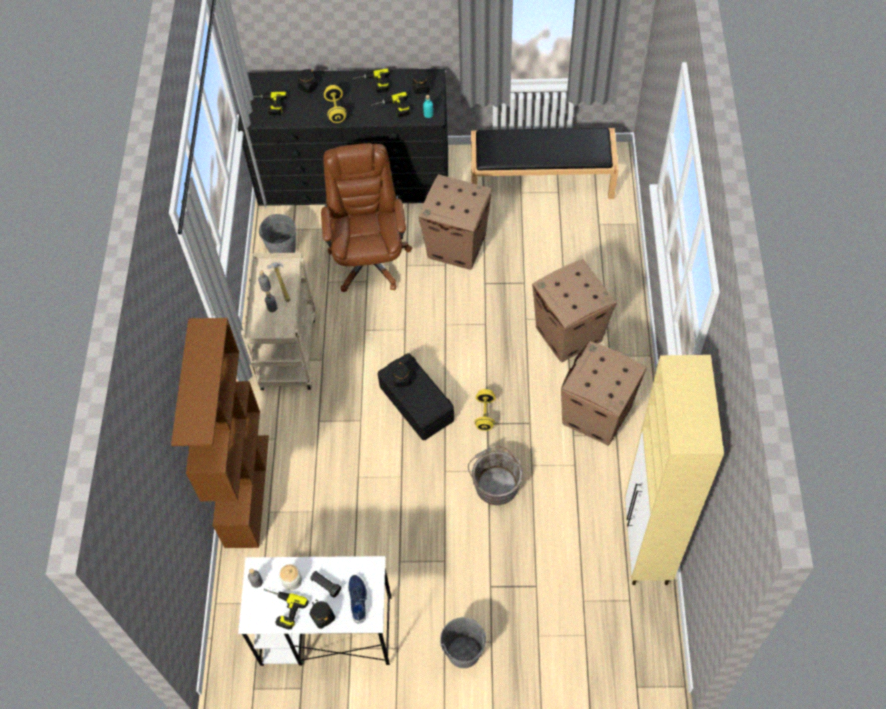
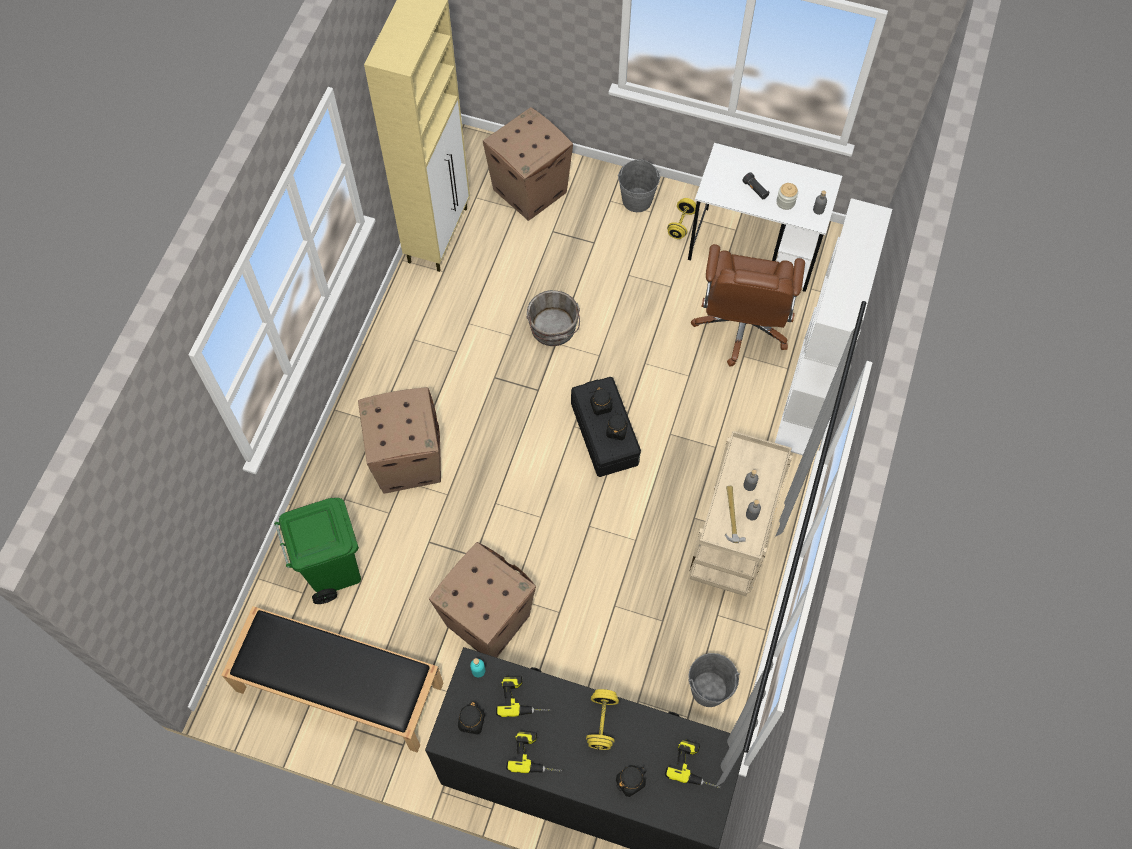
camera: 165 degrees left, 5 degrees up
(246, 490) = (807, 397): brown bookcase -> white bookcase
(281, 609) = (800, 183): power drill -> none
(322, 617) = (764, 167): black jar -> black jar (601, 406)
(358, 600) = (729, 171): blue shoe -> none
(369, 259) = (602, 637): brown office chair -> brown office chair (741, 326)
(485, 414) = (536, 400): yellow dumbbell -> yellow dumbbell (681, 224)
(586, 244) = (333, 569): none -> green trash can
(596, 416) = (423, 364): cardboard box -> cardboard box (530, 190)

